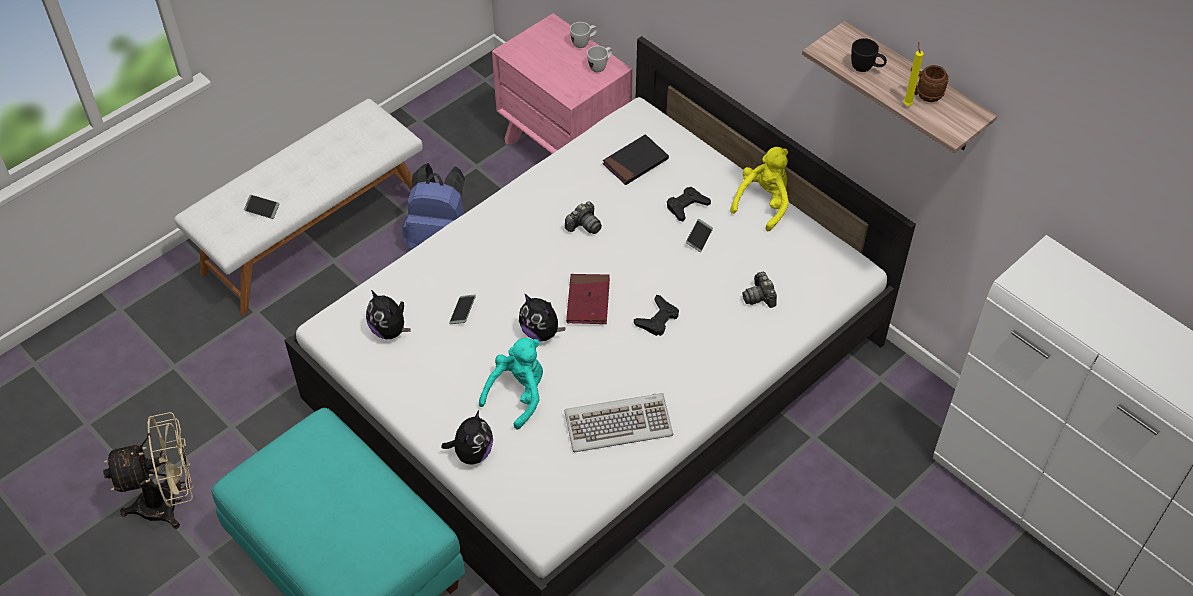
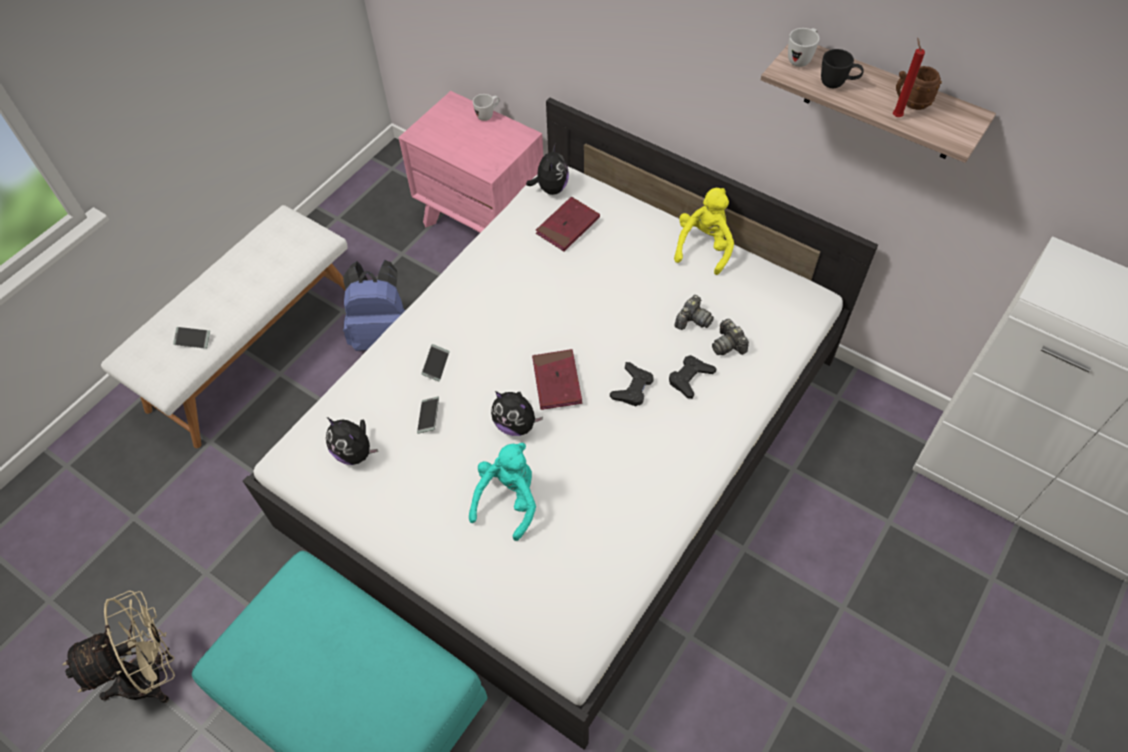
camera: 10 degrees left, 5 degrees up
(472, 453) = (474, 578): plush toy -> plush toy (551, 188)
(584, 225) = (532, 301): camera -> camera (692, 320)
(600, 66) = (510, 136): white mug -> white mug (801, 59)
(618, 424) = (622, 513): keyboard -> none
(635, 162) = (567, 226): black book -> red book
(686, 206) = (630, 263): black game controller -> black game controller (690, 378)
(699, 238) = (651, 293): phone -> phone (436, 365)
(907, 104) = (896, 116): yellow candle -> red candle

